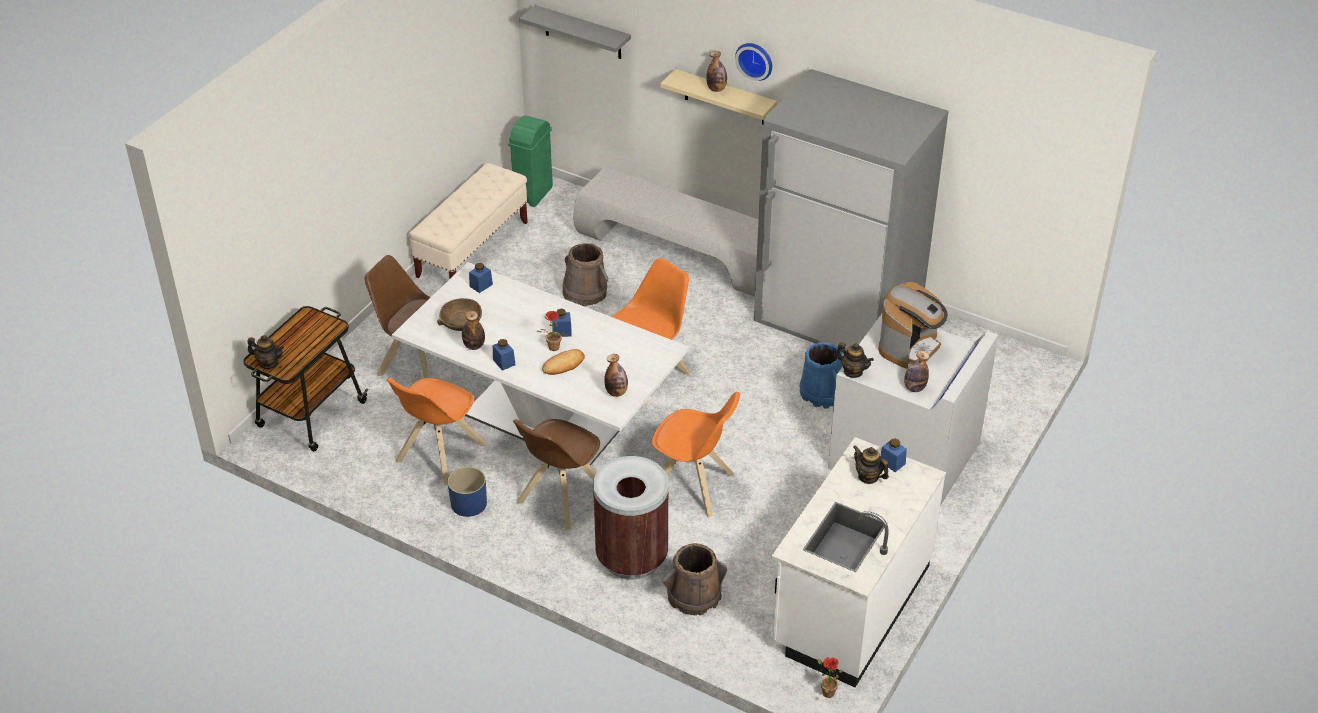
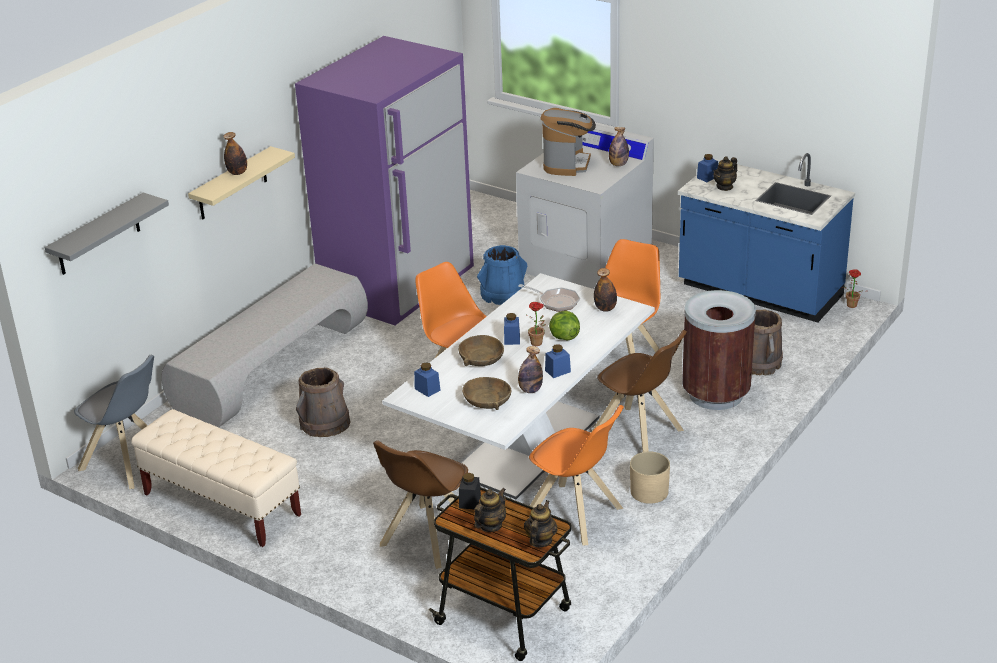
camera: 85 degrees left, 10 degrees down
(326, 323) = (470, 501): none -> black jar
(468, 503) = (649, 492): blue planter -> beige planter
(530, 314) = (481, 358): none -> brown bowl
(533, 194) = (129, 462): green trash can -> grey chair
(563, 365) = (563, 337): bread -> lettuce
(630, 358) = (556, 302): none -> frying pan
(755, 60) = (248, 118): wall clock -> none
(838, 316) = (399, 282): grey fridge -> purple fridge
(850, 606) = (759, 292): white counter -> blue counter
(853, 372) = (597, 187): teapot -> teapot (490, 525)
(909, 347) = (567, 164): coffee machine -> coffee machine turned 60 degrees clockwise

